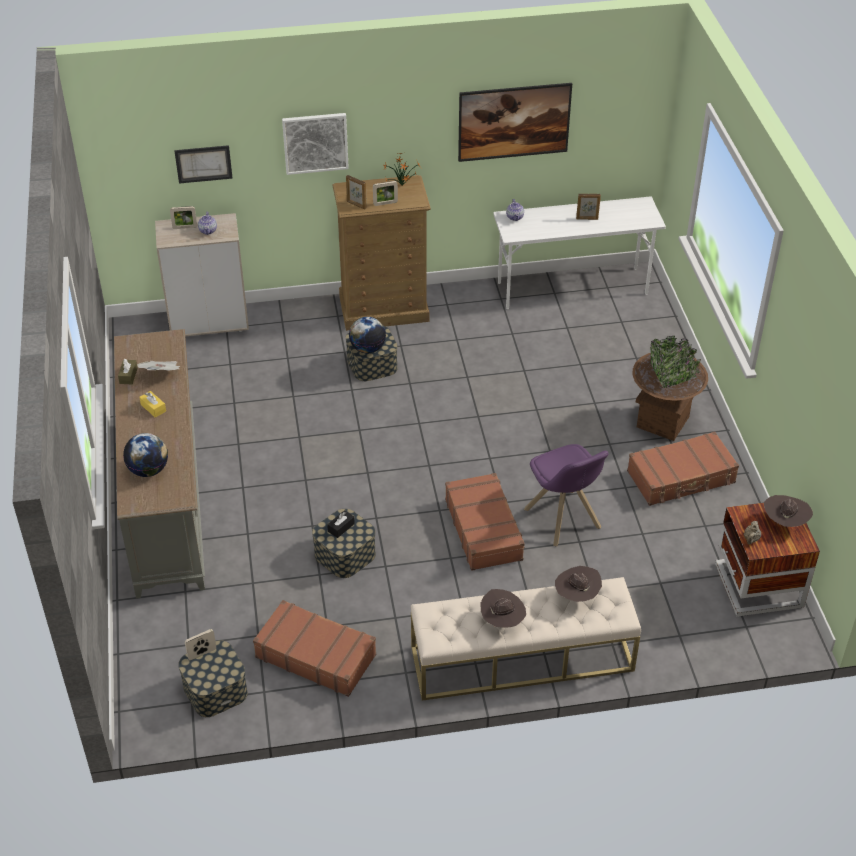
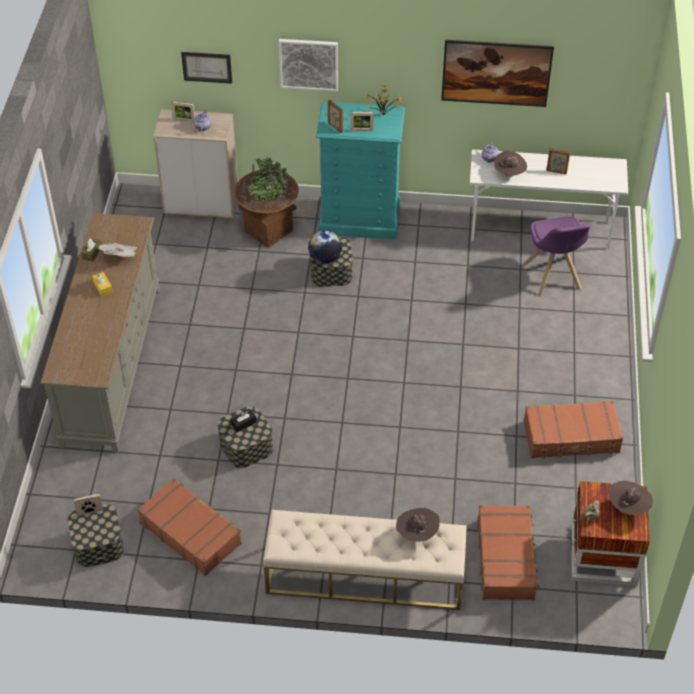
camera: 15 degrees right, 5 degrees up
(148, 470) = (80, 344): globe -> none
(384, 309) = (360, 219): brown dresser -> turquoise dresser
(484, 529) = (375, 449): brown suitcase -> brown suitcase (506, 558)
(502, 621) = (343, 542): brown hat -> brown hat (509, 174)
(563, 518) = (449, 453): purple chair -> purple chair (553, 276)
(663, 422) = (575, 379): brown planter -> brown planter (269, 231)

